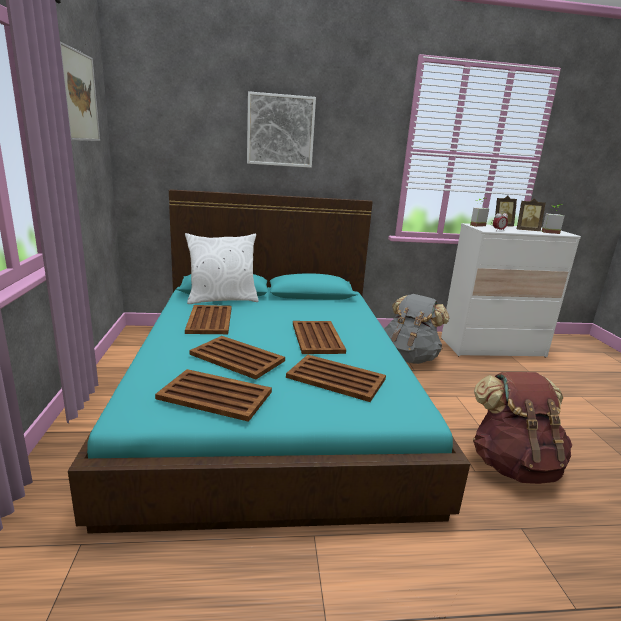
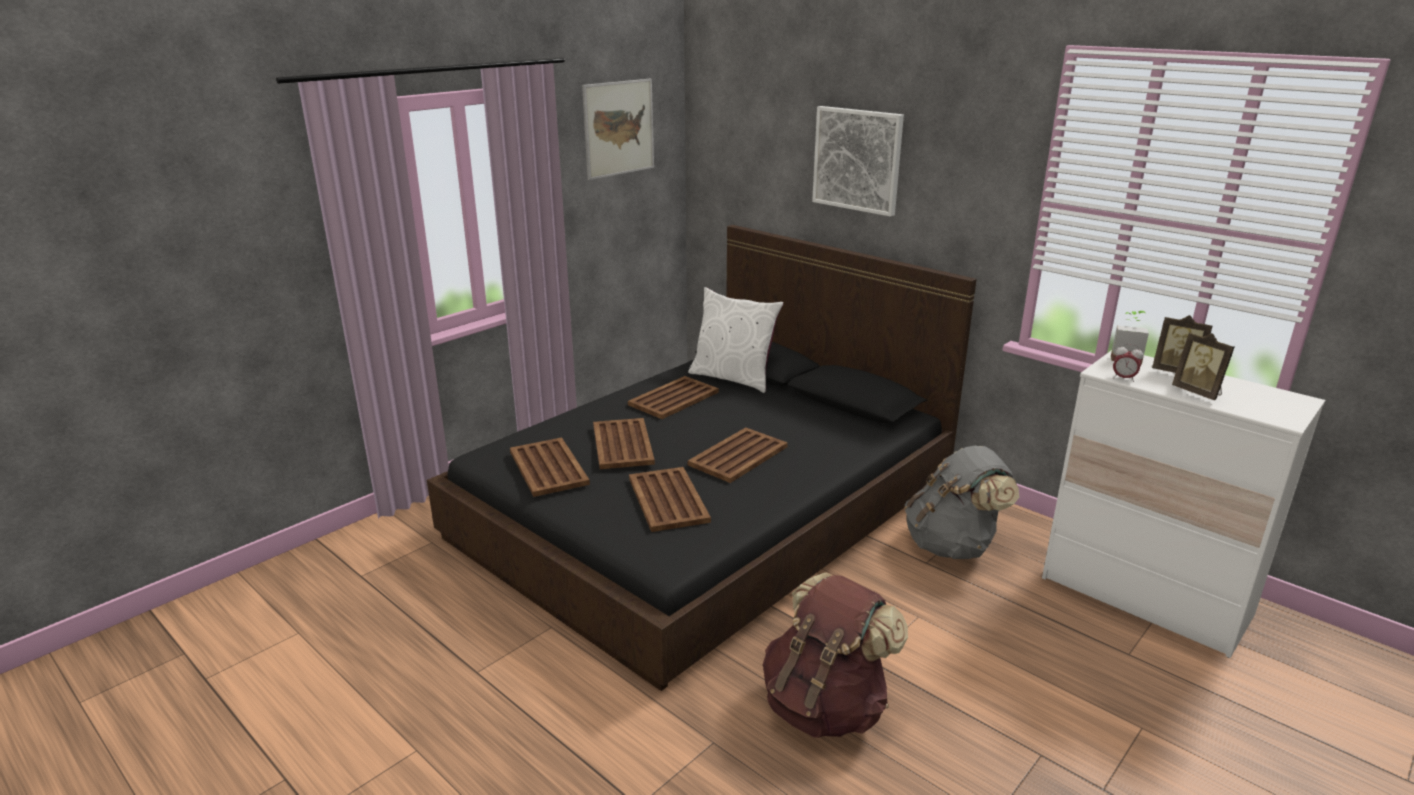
camera: 50 degrees right, 5 degrees up
(271, 393) = (707, 508): turquoise bed -> black bed
(549, 232) = (1251, 407): potted plant -> none

